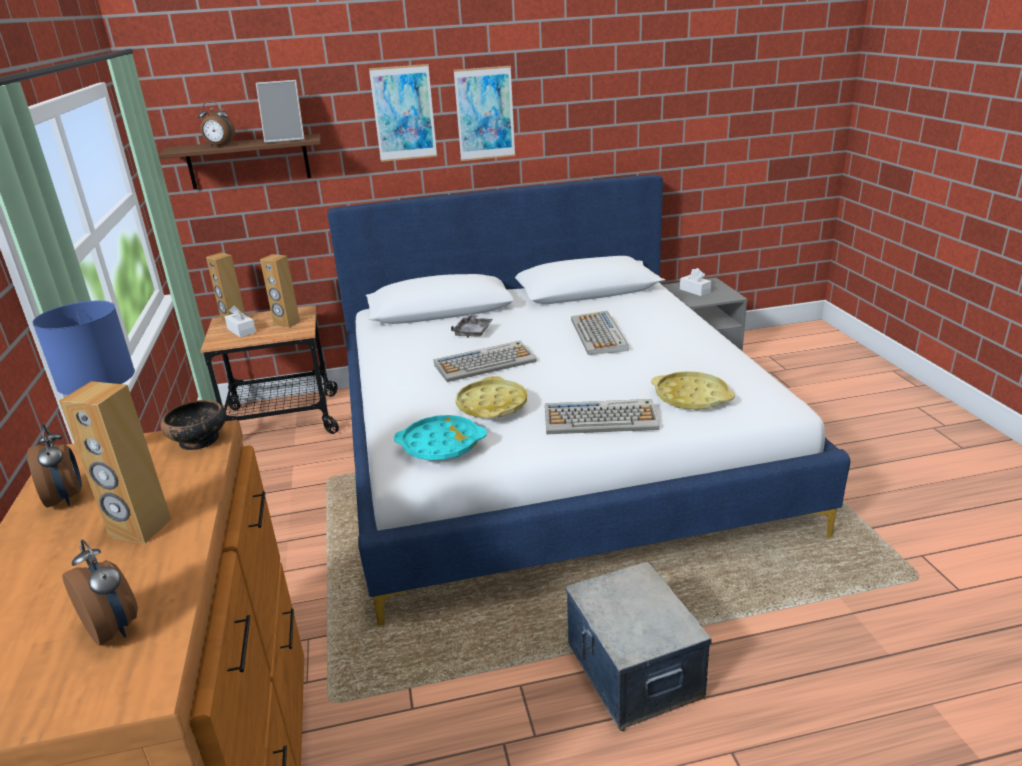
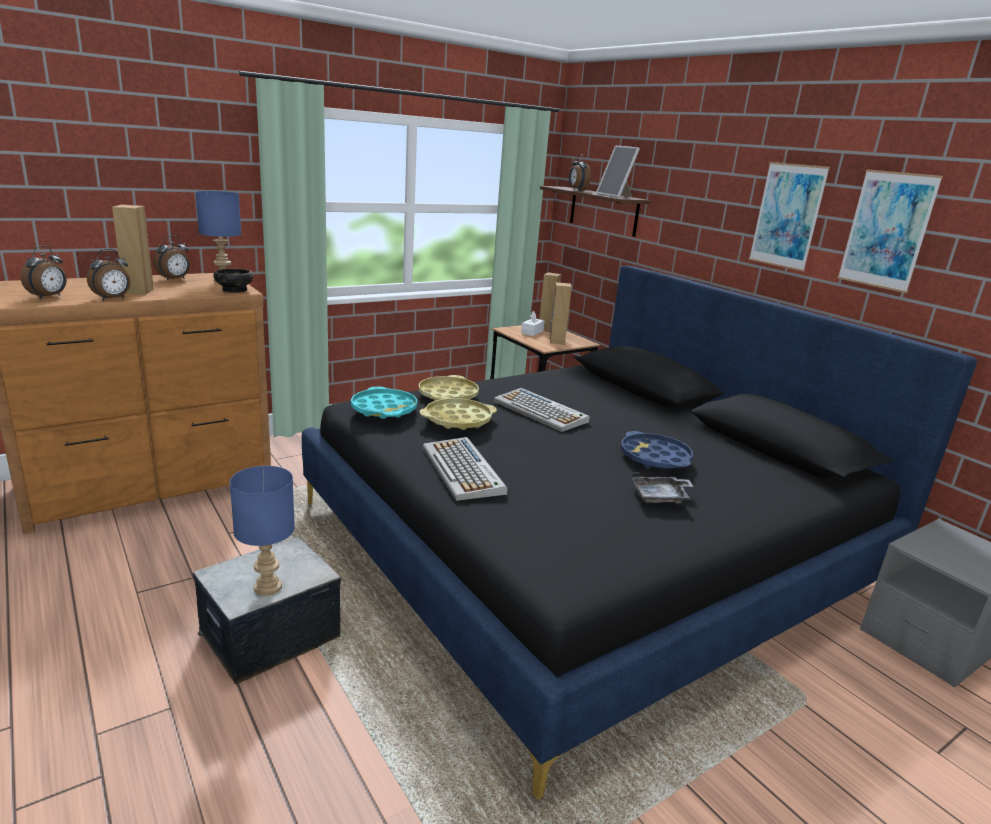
camera: 65 degrees right, 5 degrees down
(185, 549) = (113, 299): none -> alarm clock
(404, 113) = (715, 197): picture -> picture (887, 230)
(473, 332) = (607, 402): grey tray -> grey tray (660, 497)
(551, 450) = (585, 547): white bed -> black bed
(599, 335) = (655, 457): keyboard -> blue tray
(661, 610) = (267, 588): none -> blue table lamp
(691, 397) = (541, 517): yellow tray -> yellow tray (448, 395)
(695, 291) = (953, 546): white tissue box -> none

